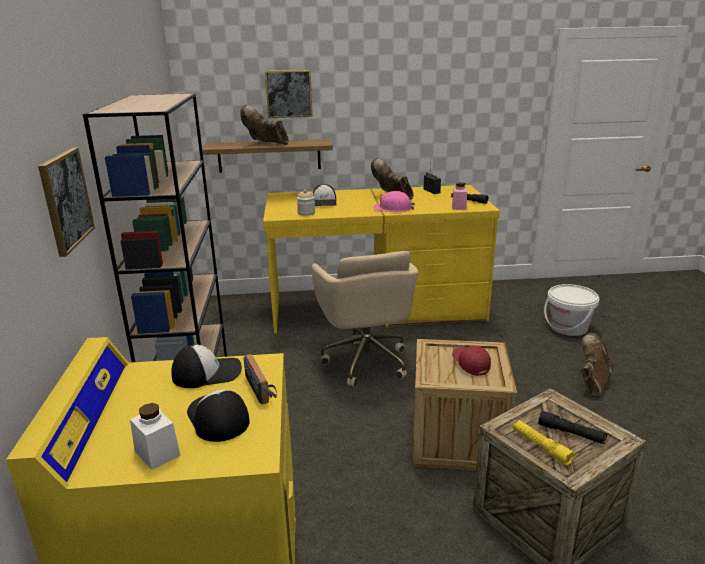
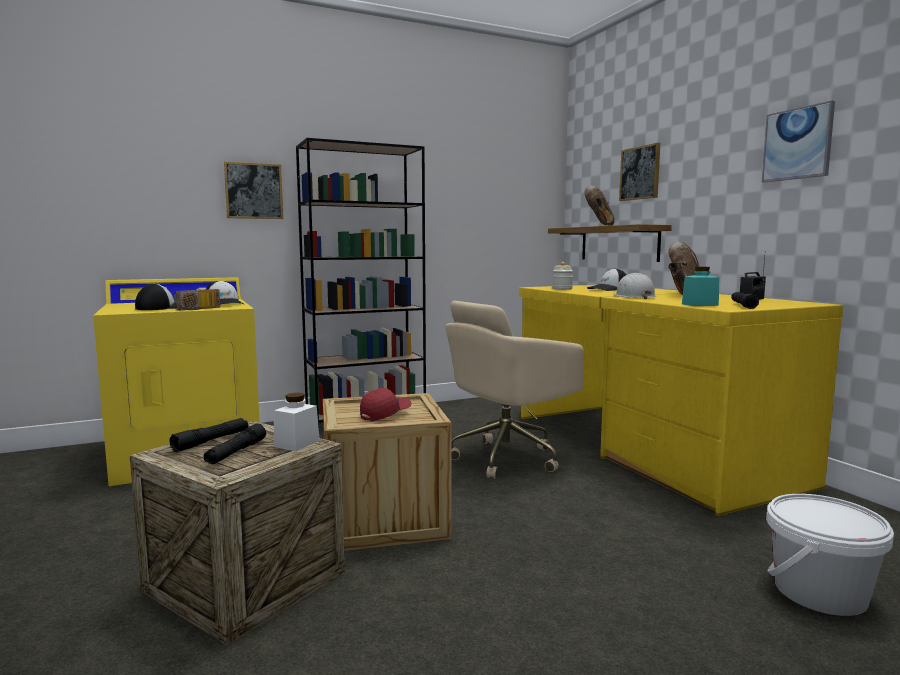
camera: 70 degrees right, 15 degrees down
(157, 453) = (129, 306): white jar -> white jar (297, 443)
(393, 208) = (633, 296): pink hard hat -> white hard hat
(433, 86) = (797, 144): none -> picture
(459, 207) = (700, 305): pink jar -> turquoise jar
(541, 446) = (211, 441): yellow flashlight -> black flashlight
(592, 383) = (615, 620): brown boot -> none

